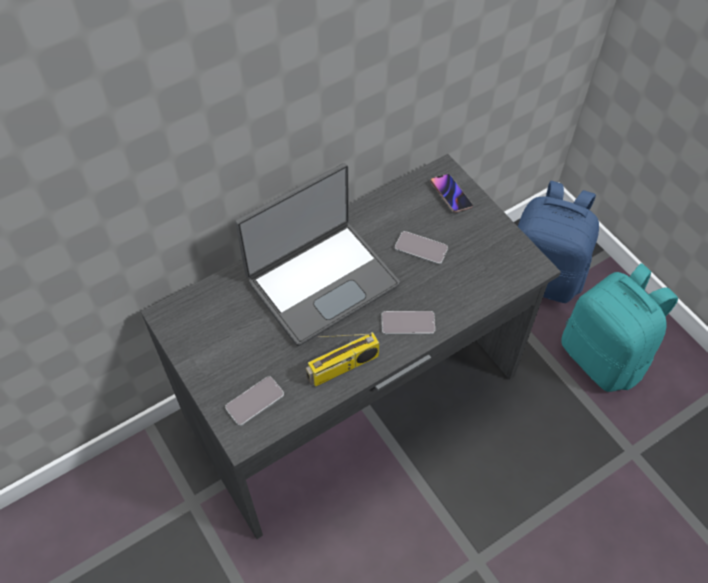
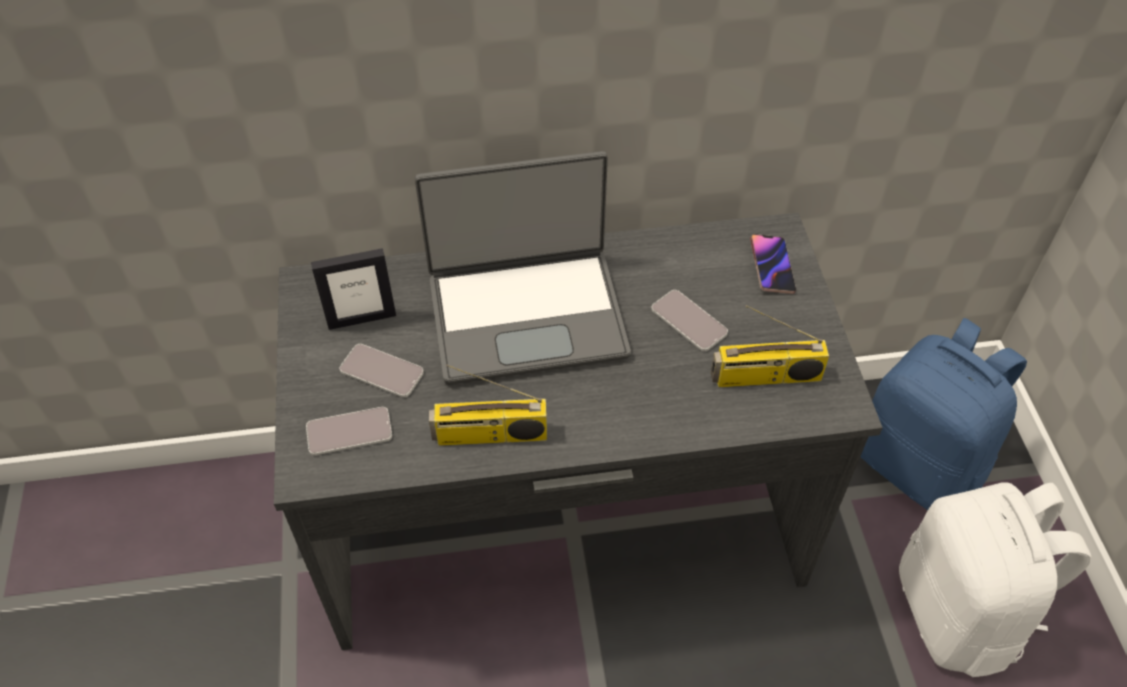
camera: 25 degrees right, 5 degrees down
(218, 324) = (362, 318): none -> picture frame
(408, 323) = (613, 413): phone -> phone (382, 371)
(482, 266) = (765, 377): none -> radio
(603, 357) = (959, 614): turquoise backpack -> white backpack

